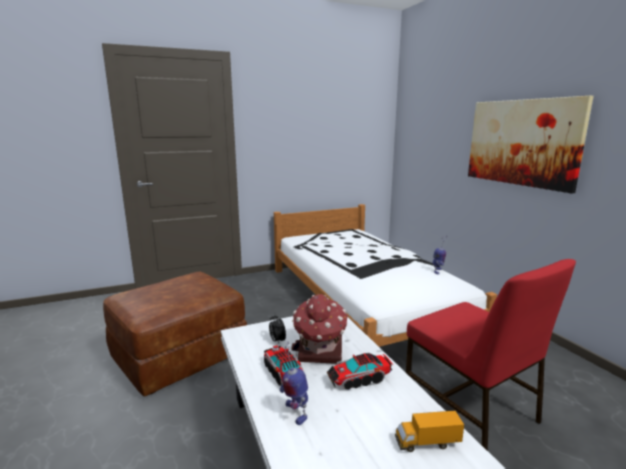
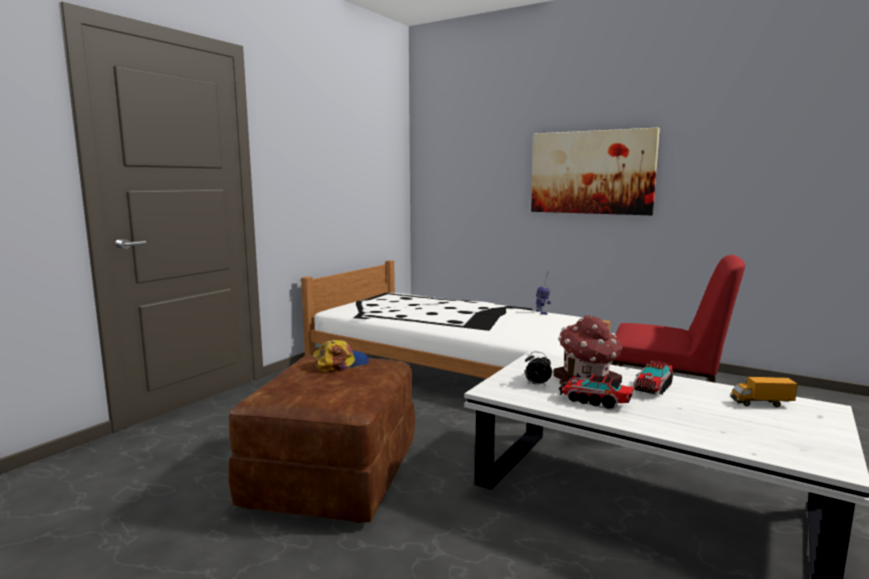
camera: 35 degrees left, 5 degrees down
(196, 283) = (341, 363): none -> cap
(295, 412) = (658, 419): toy robot -> none
(427, 443) = (761, 403): toy truck -> toy truck turned 45 degrees clockwise

